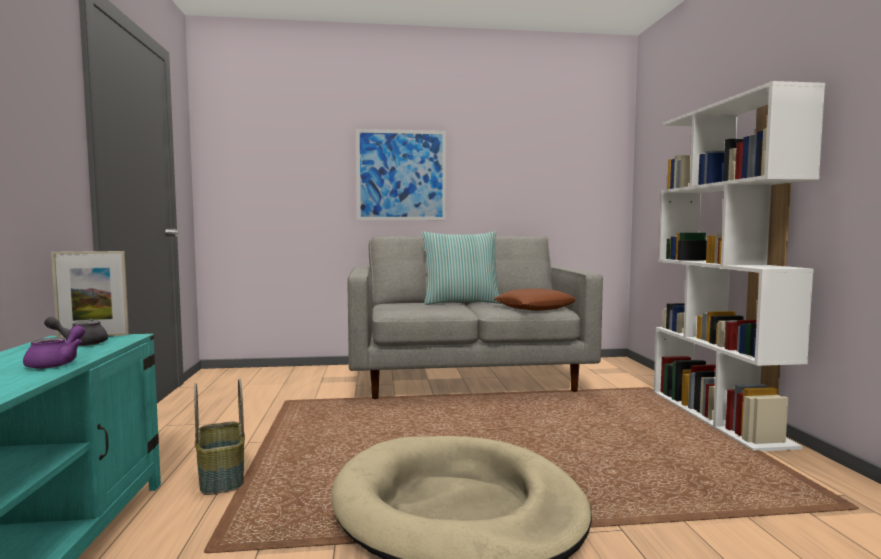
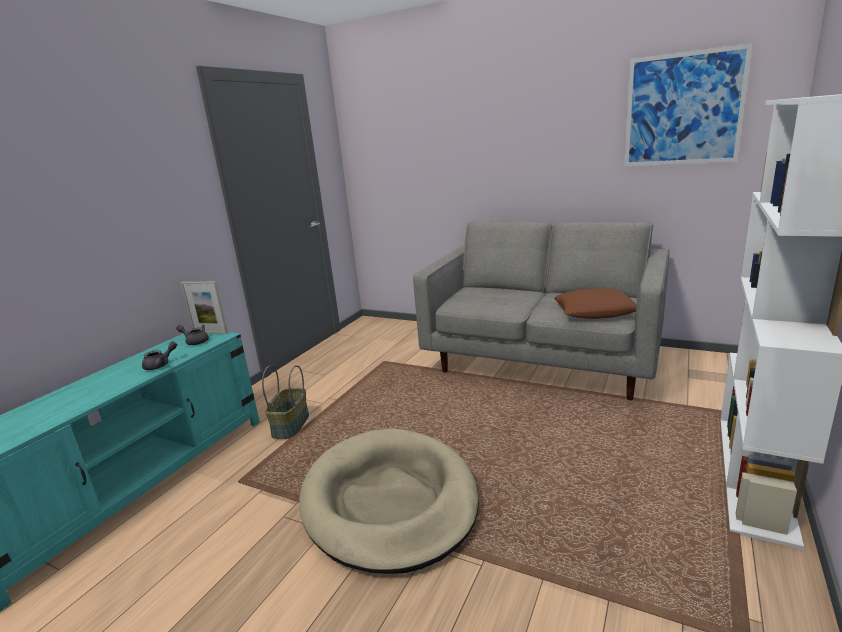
camera: 35 degrees right, 15 degrees up
(57, 363) = (161, 365): purple teapot -> grey teapot
(401, 175) = (505, 155): picture -> picture (683, 109)
(461, 303) = (536, 293): pillow -> none

